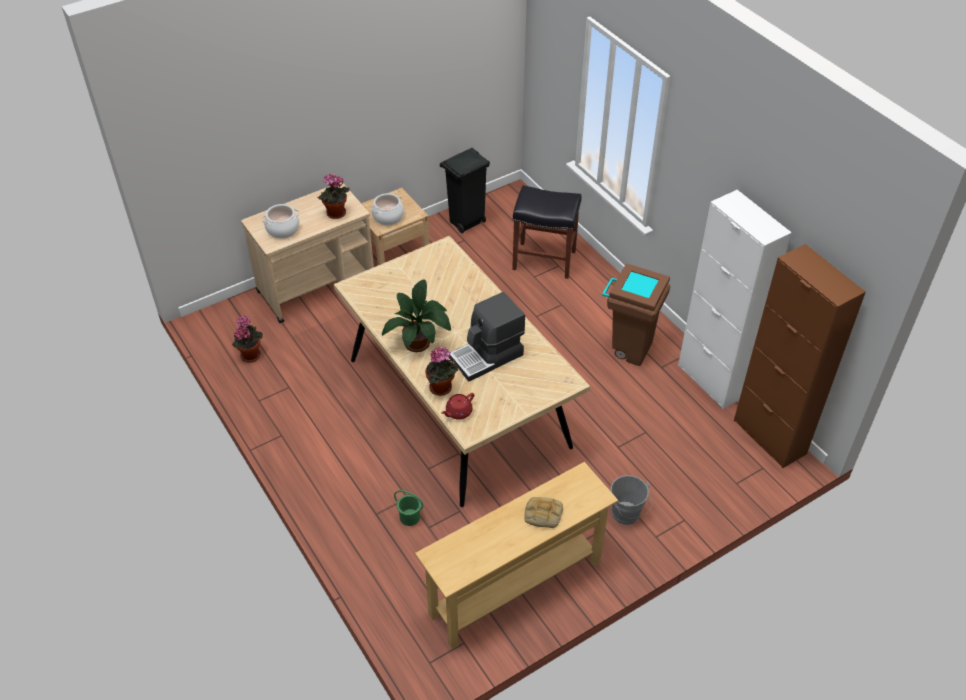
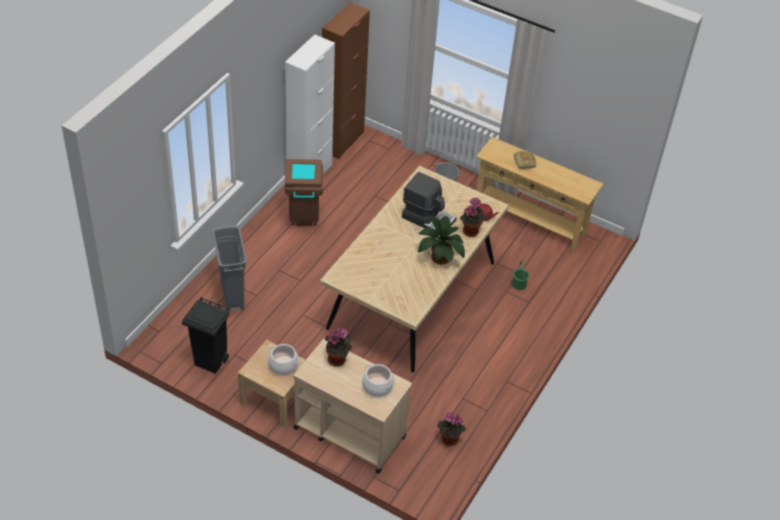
camera: 120 degrees left, 0 degrees up
(545, 260) = (232, 294): black stool -> grey trash can

